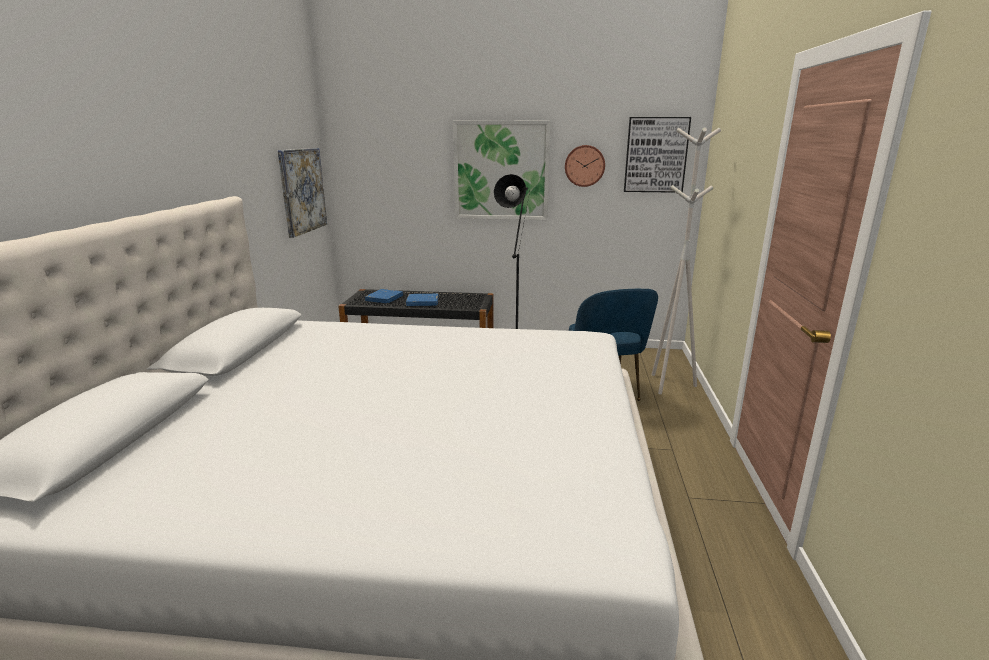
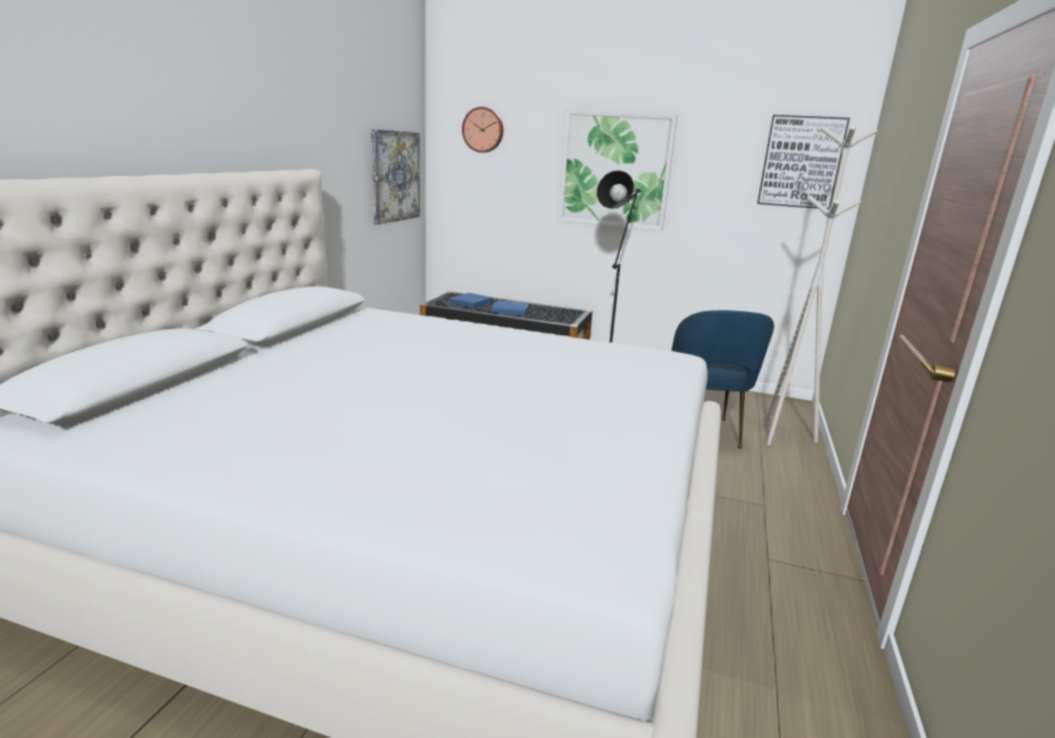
camera: 10 degrees right, 0 degrees up
(584, 165) = (712, 170): wall clock -> wall clock (483, 130)

